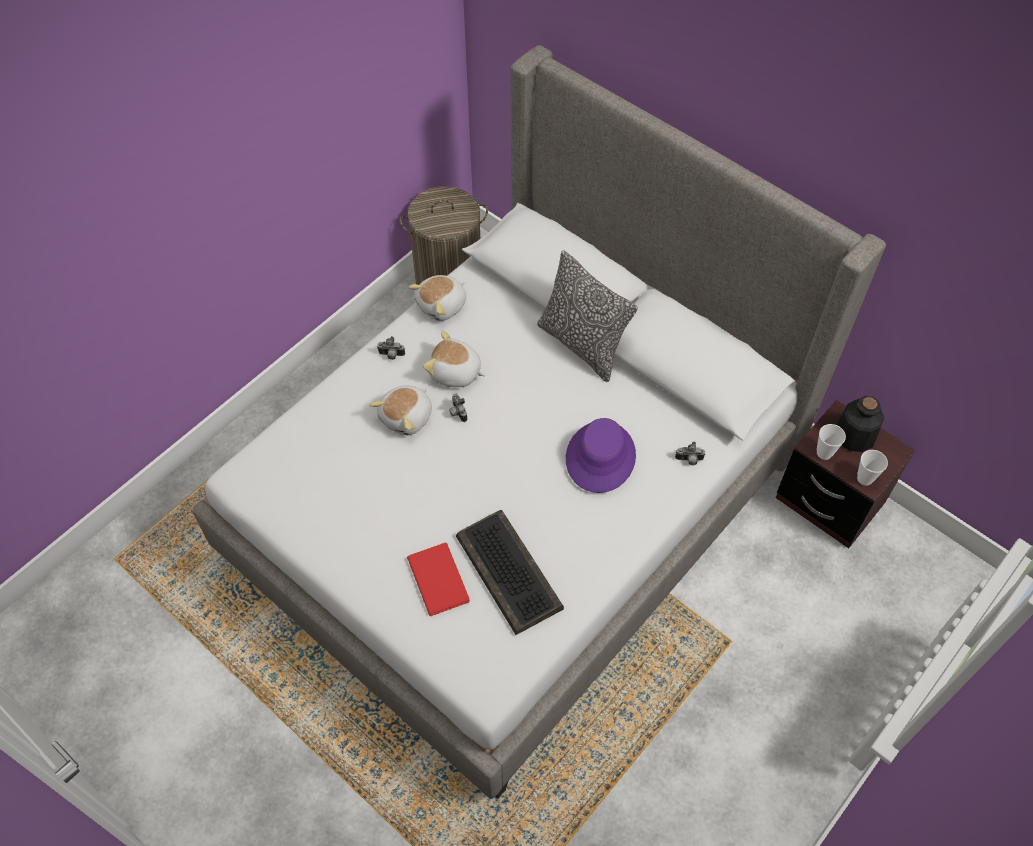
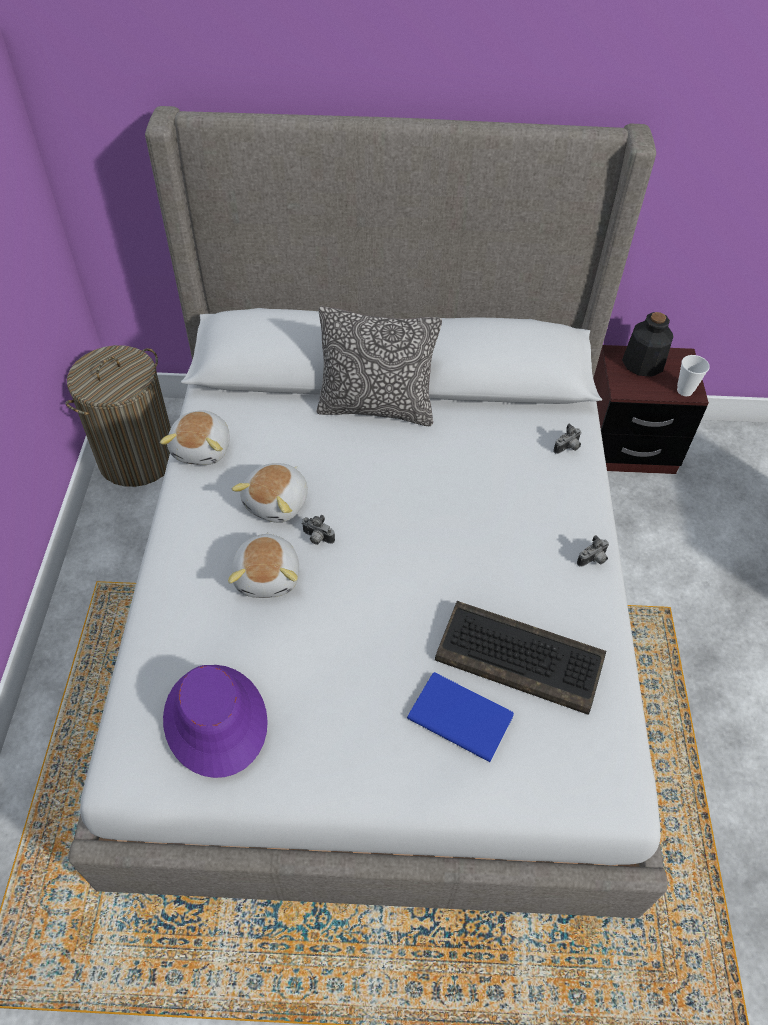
camera: 40 degrees left, 5 degrees down
(391, 355) = (192, 526): camera -> camera (593, 560)
(439, 577) = (459, 714): red book -> blue book
(455, 373) = (278, 503): plush toy -> plush toy turned 45 degrees counterclockwise
(600, 457) = (492, 493): purple hat -> purple hat (215, 720)
(824, 453) = (637, 389): cup -> none

